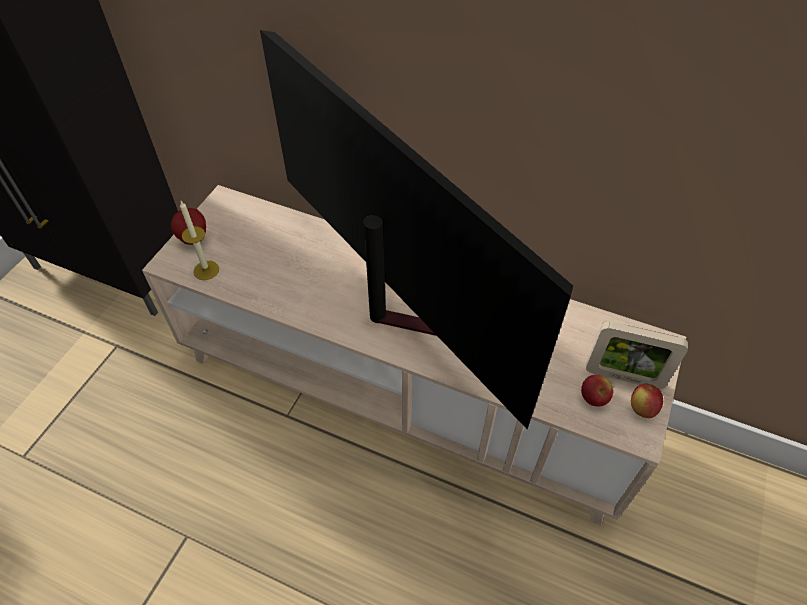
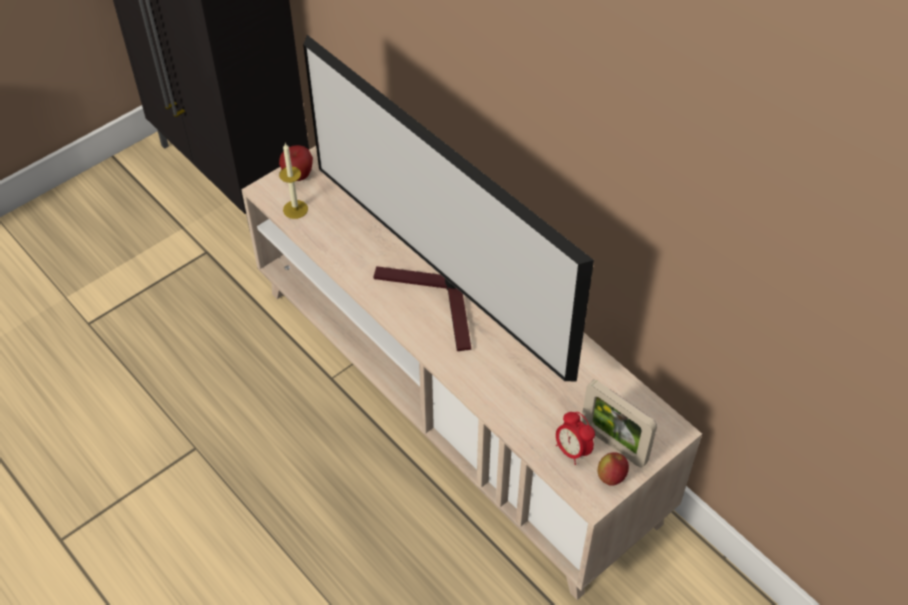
camera: 25 degrees right, 0 degrees up
(391, 303) = (441, 299): television -> television turned 150 degrees clockwise
(593, 398) = (572, 450): apple -> alarm clock

